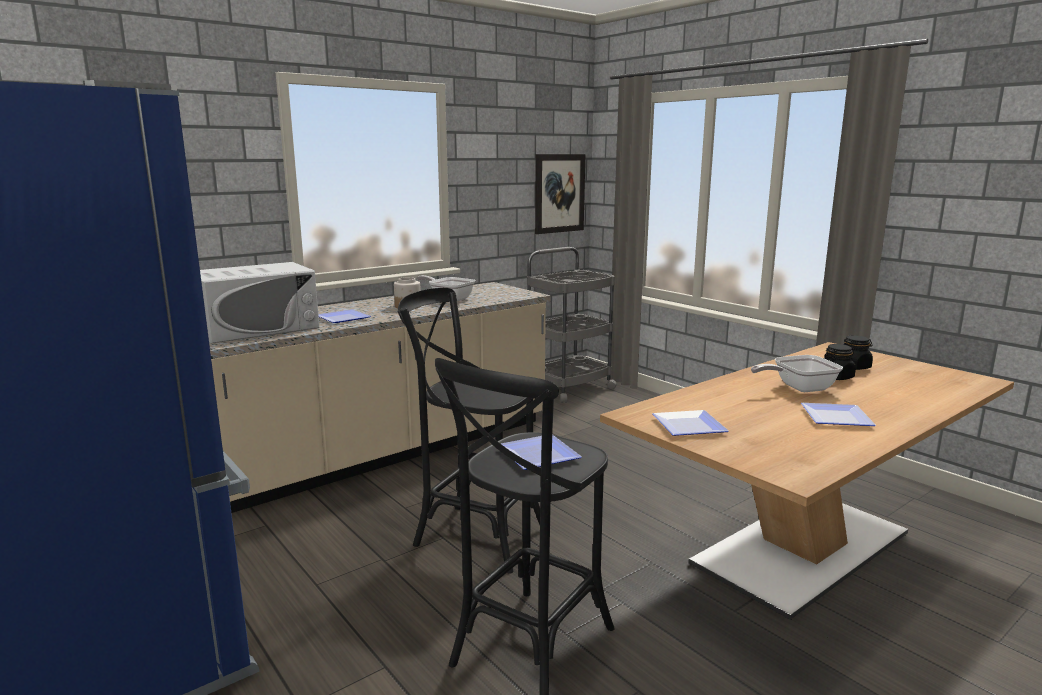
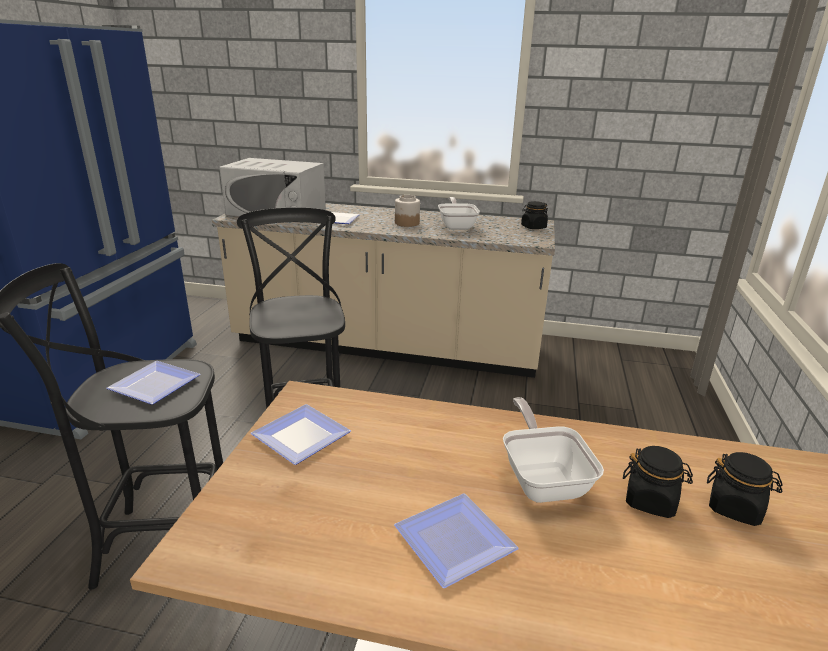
camera: 50 degrees right, 10 degrees up
(498, 288) = (533, 227): none -> black jar
(559, 193) = (693, 128): picture -> none
(569, 388) = (633, 362): grey cart -> none
(798, 388) = (543, 479): frying pan -> frying pan turned 45 degrees clockwise

